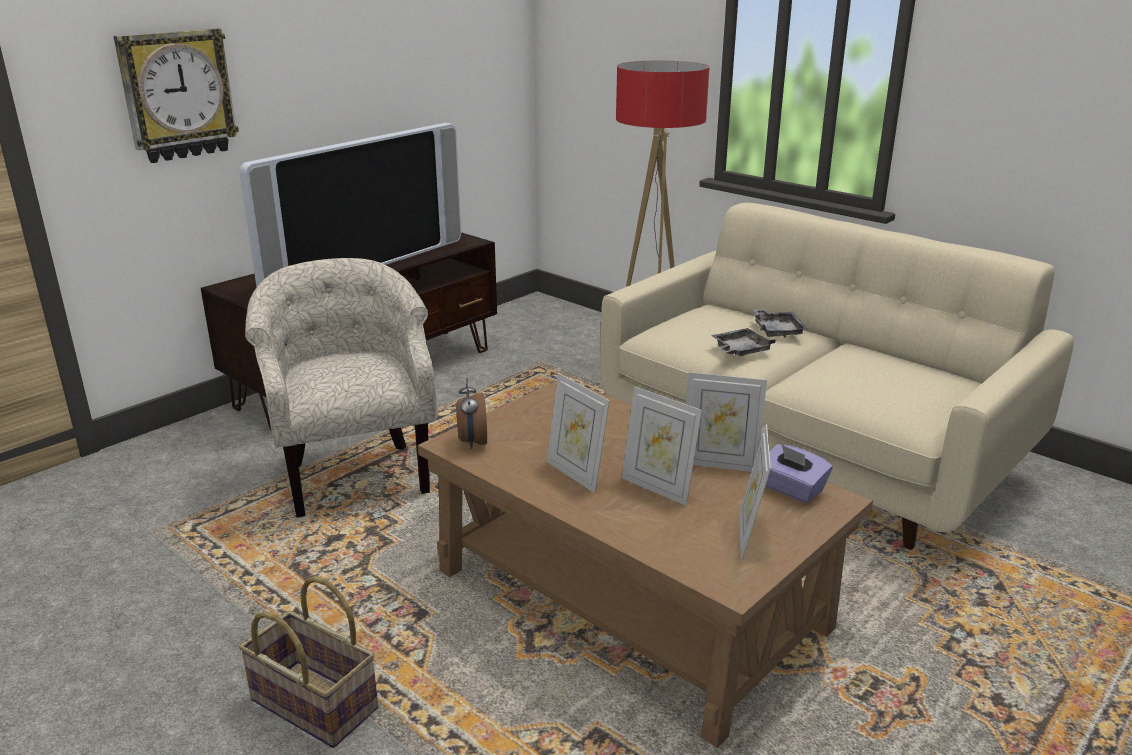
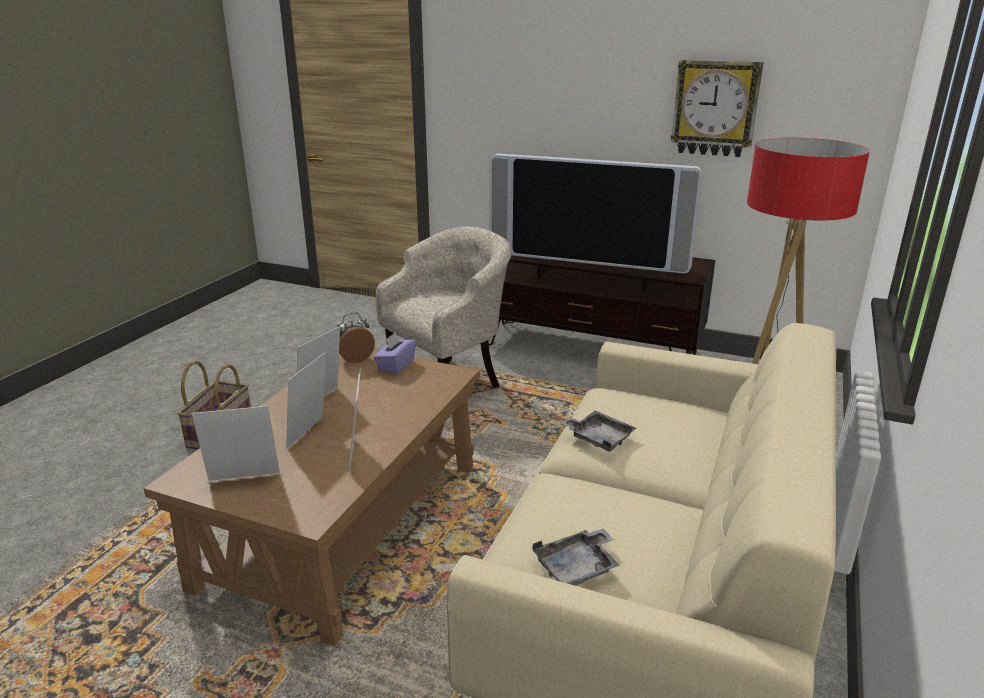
camera: 70 degrees right, 0 degrees up
(177, 95) = (514, 104): wall clock -> wall clock (715, 108)
(777, 330) = (676, 454): grey tray -> grey tray (577, 568)
(791, 489) = (323, 494): purple tissue box -> purple tissue box (396, 365)

